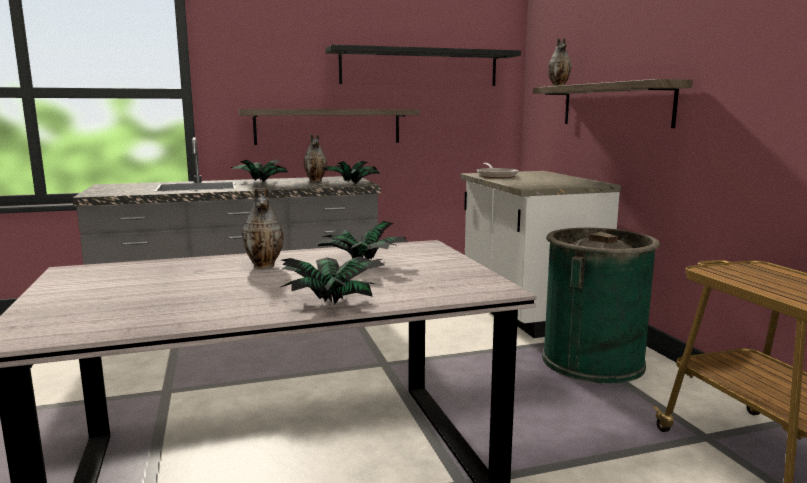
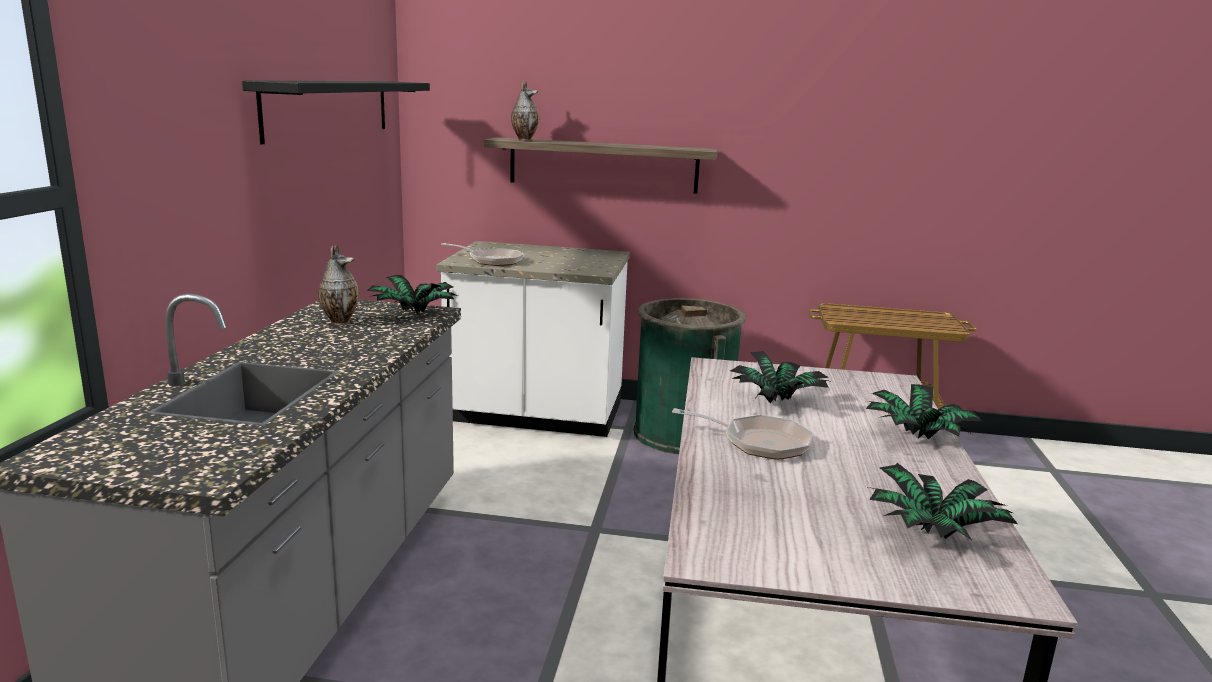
camera: 65 degrees left, 5 degrees up
(259, 181) = (280, 349): potted plant -> potted plant (931, 535)
(265, 265) = (758, 442): vase -> frying pan
(328, 126) = (254, 221): shelf -> none

